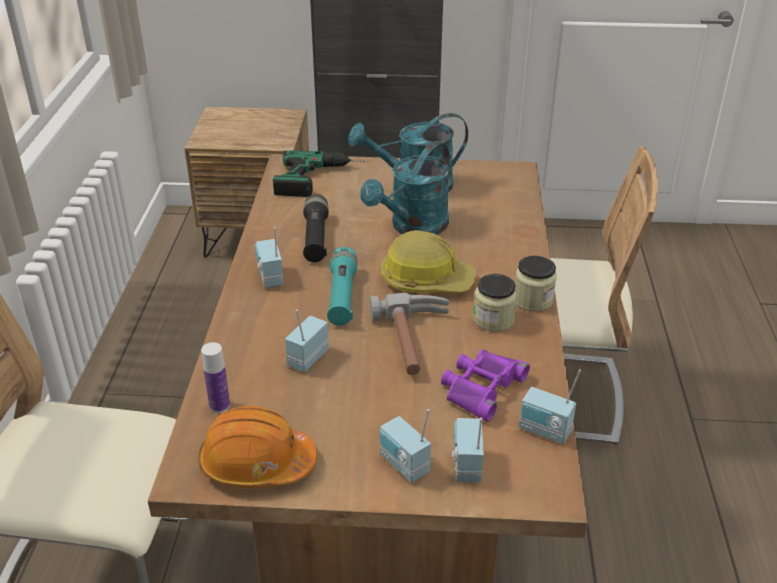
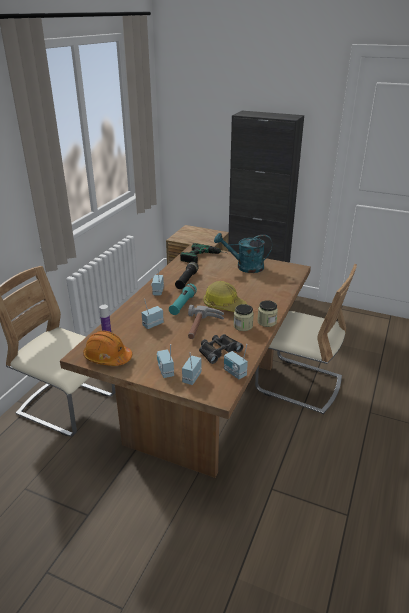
camera: 20 degrees right, 5 degrees down
(413, 228) = (232, 283): turquoise watering can -> none
(481, 388) = (218, 350): purple binoculars -> black binoculars

